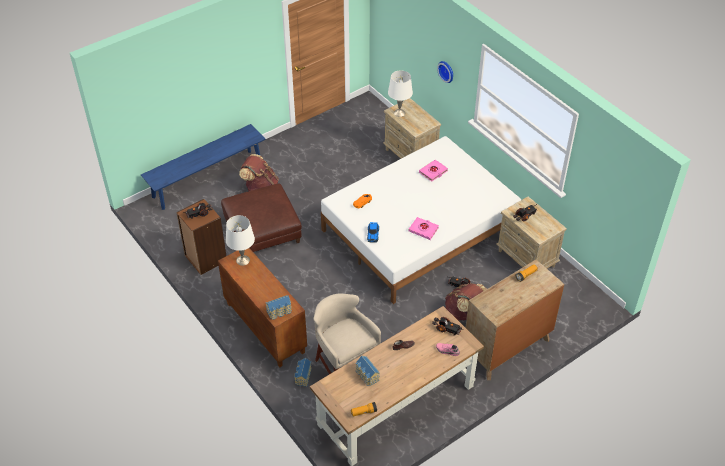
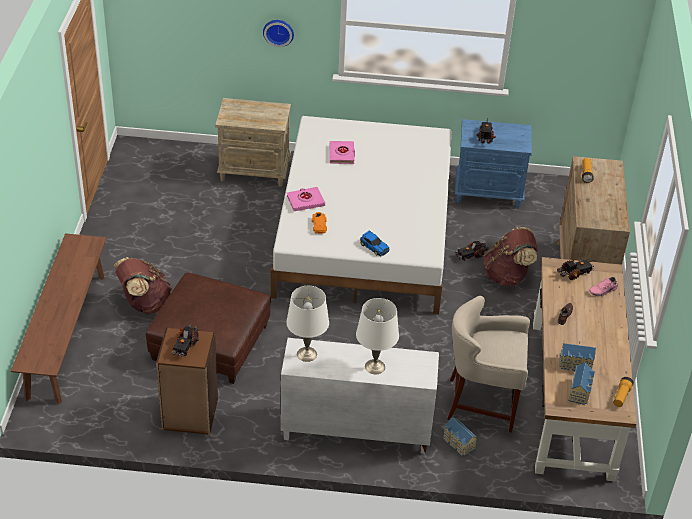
camera: 50 degrees left, 5 degrees down
(207, 179) = (66, 335): blue bench -> brown bench
(264, 328) = (355, 431): brown cabinet -> white cabinet
(279, 311) = (419, 372): toy house -> toy house (581, 391)
(399, 112) = (235, 117): white table lamp -> white table lamp (374, 366)
(423, 230) = (412, 211): pink book -> pink book (305, 201)
(527, 258) = (489, 192): beige nightstand -> blue nightstand

